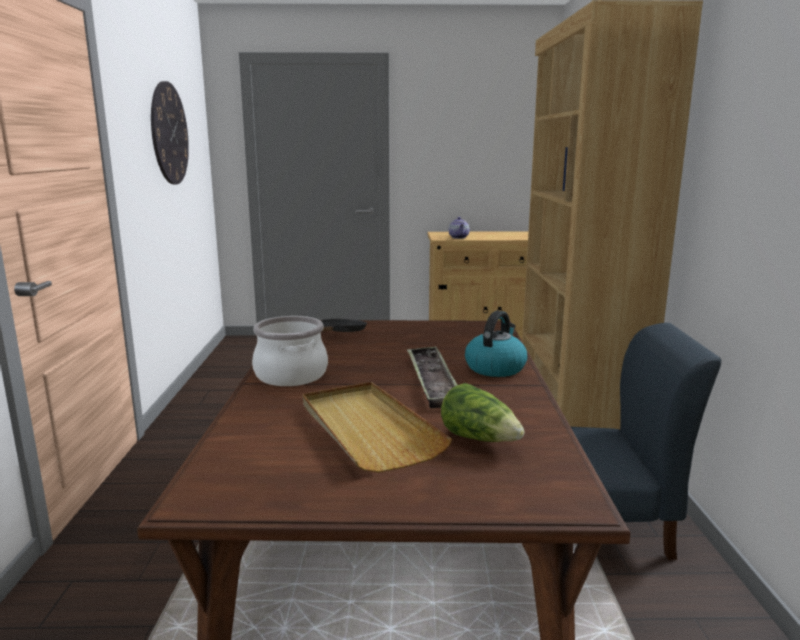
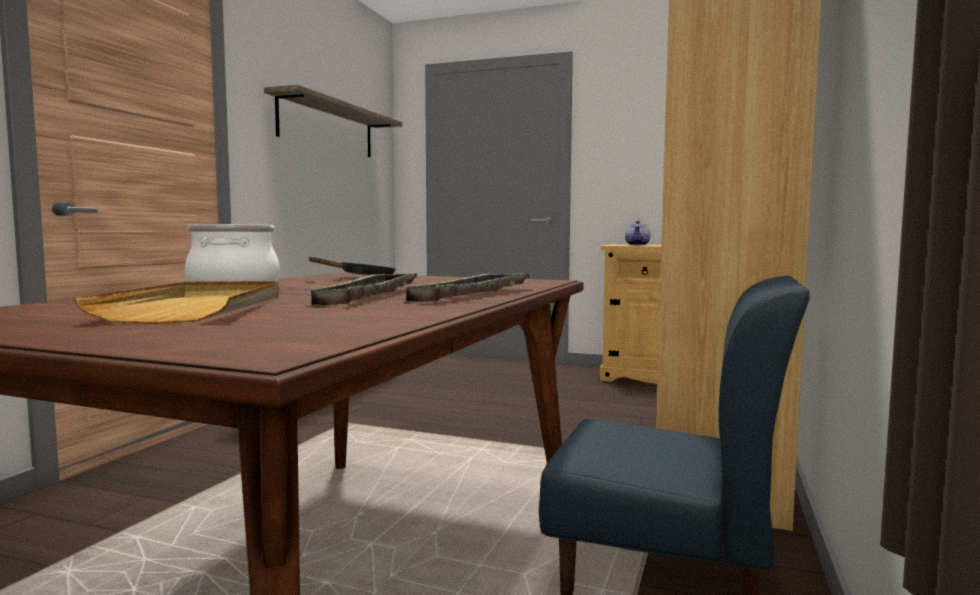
camera: 20 degrees right, 10 degrees down
(169, 133) = (328, 128): wall clock -> shelf
(480, 439) = (302, 319): lettuce -> none
(495, 367) = (472, 294): kettle -> tray

